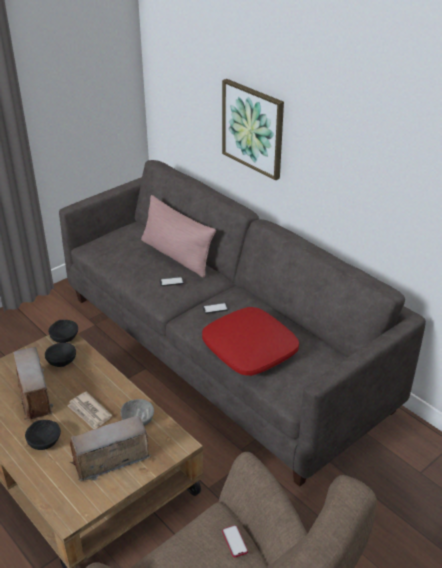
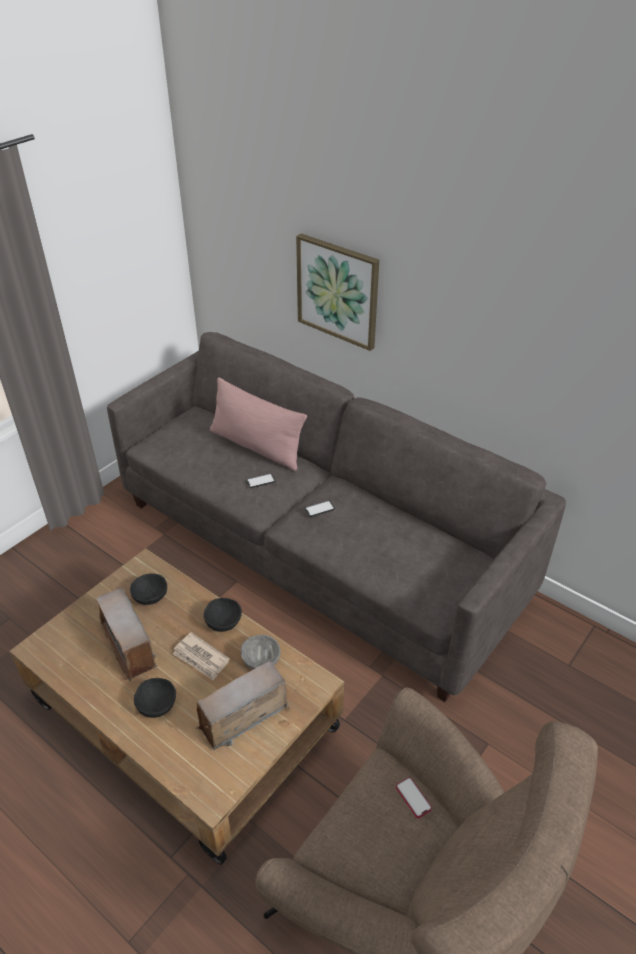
camera: 10 degrees left, 5 degrees up
(64, 338) = (146, 565): black bowl -> black bowl (223, 622)
(250, 349) = (373, 555): red pillow -> none

